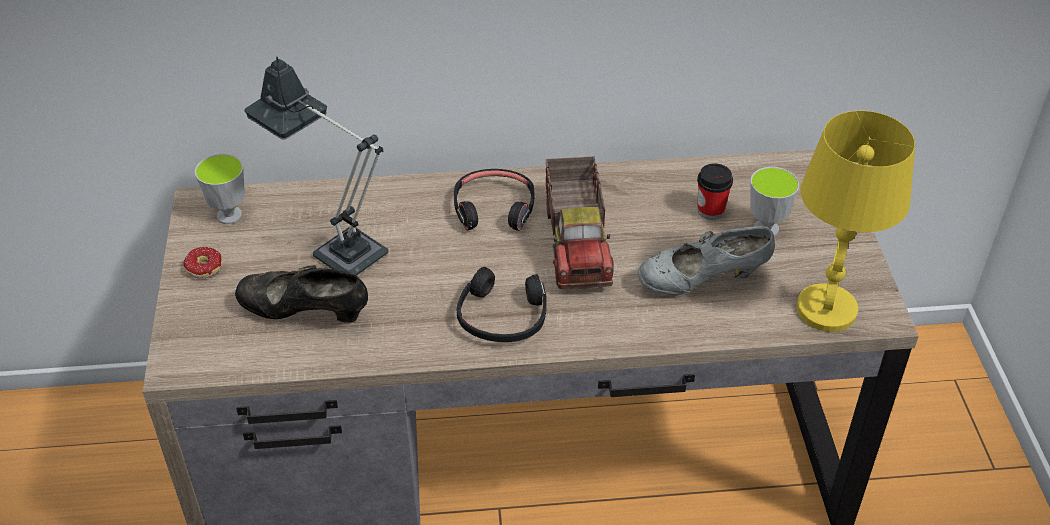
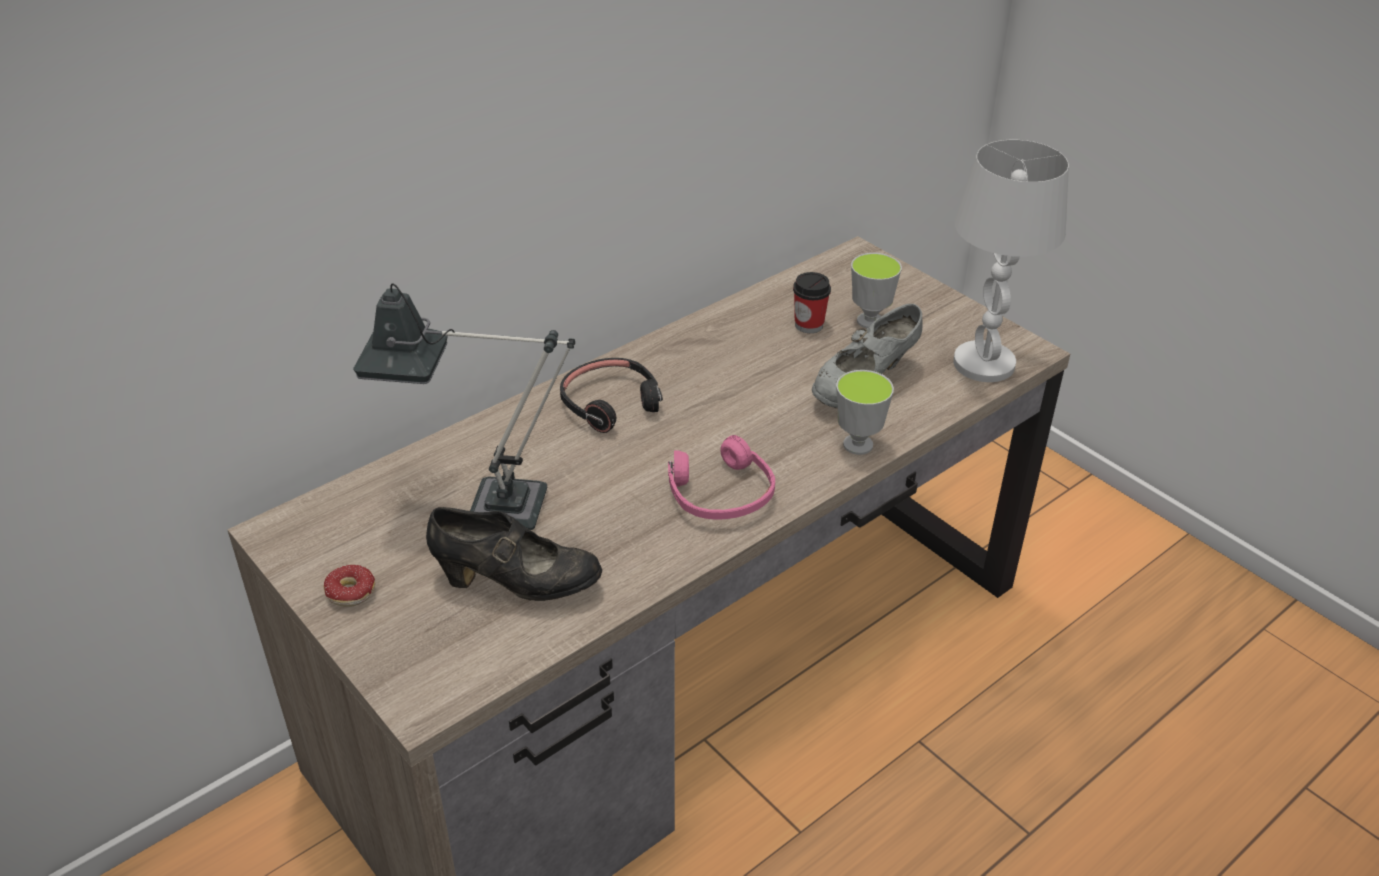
camera: 35 degrees left, 5 degrees down
(229, 215) = (326, 528): cup -> cup (858, 445)
(305, 314) = (517, 584): black shoe -> black shoe turned 150 degrees counterclockwise
(502, 316) = (720, 493): black headphones -> pink headphones
(578, 244) = (723, 400): toy truck -> none
(827, 310) = (984, 364): yellow table lamp -> white table lamp

